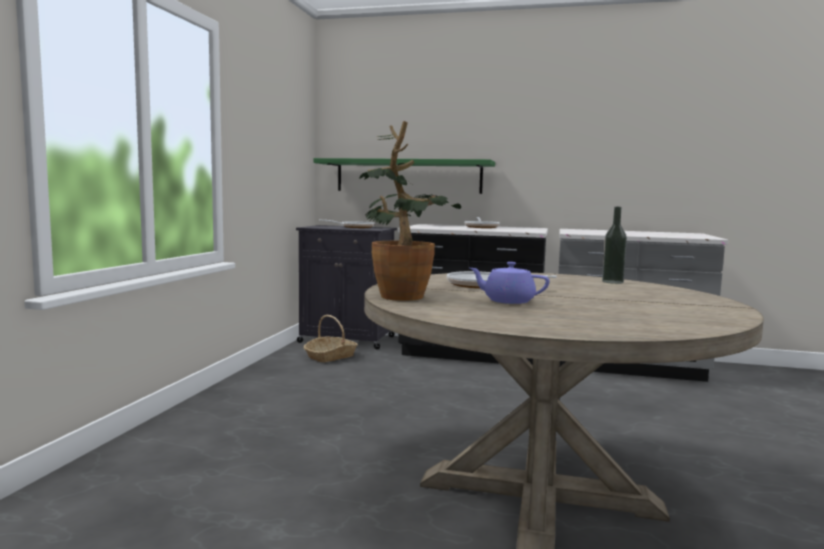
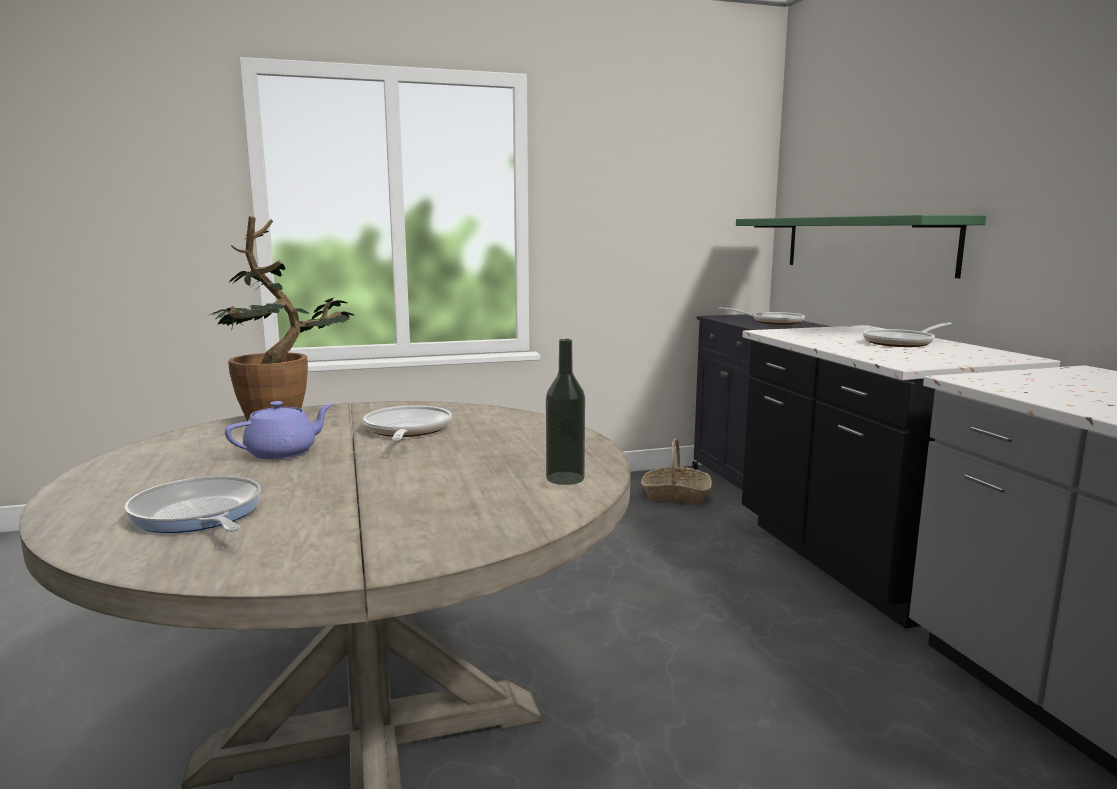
camera: 60 degrees right, 5 degrees up
(507, 301) = (283, 452): purple teapot -> purple teapot turned 60 degrees clockwise
(637, 317) = (198, 515): none -> frying pan

